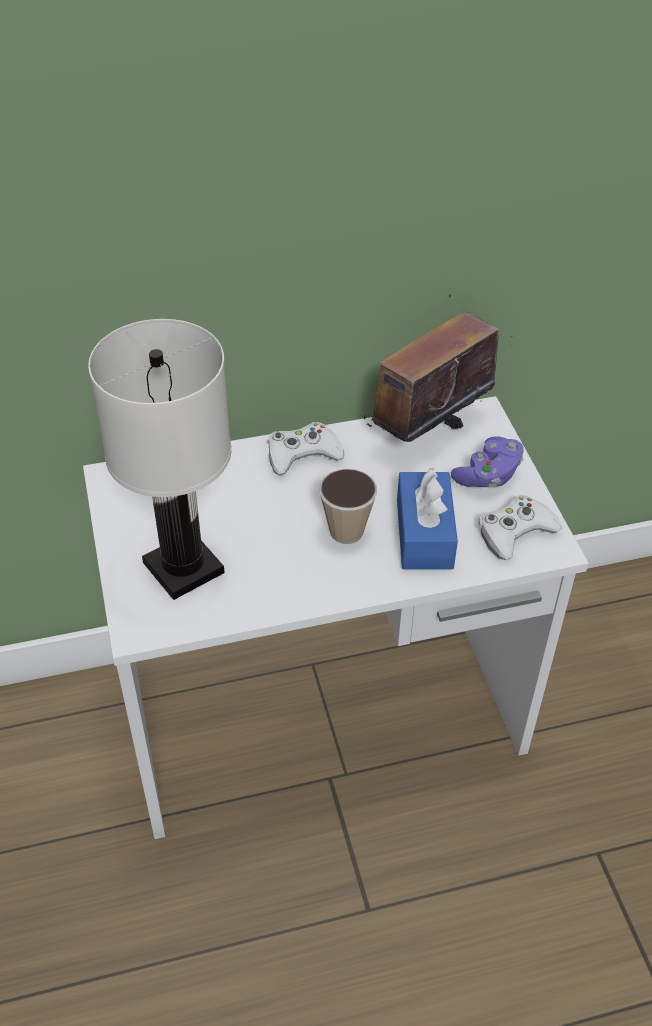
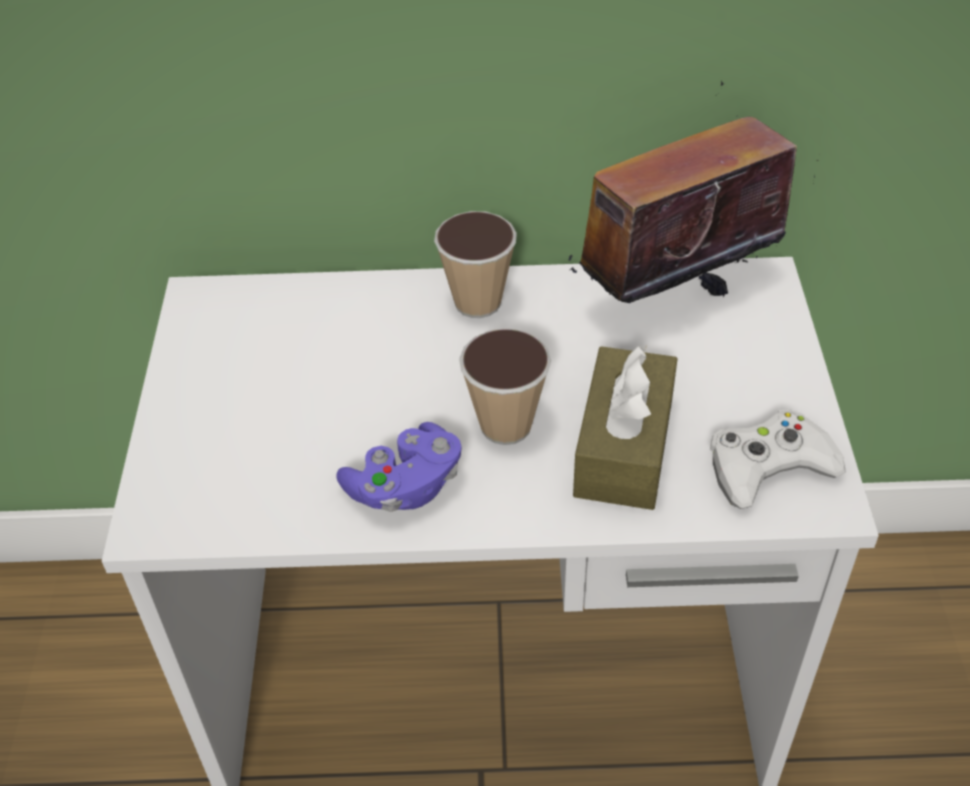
camera: 15 degrees right, 0 degrees up
(183, 569) = (249, 444): white table lamp -> none
(302, 454) = (477, 302): white game controller -> cup
(424, 534) = (624, 447): blue tissue box -> brown tissue box
(488, 475) = (748, 372): purple game controller -> purple game controller (405, 486)

